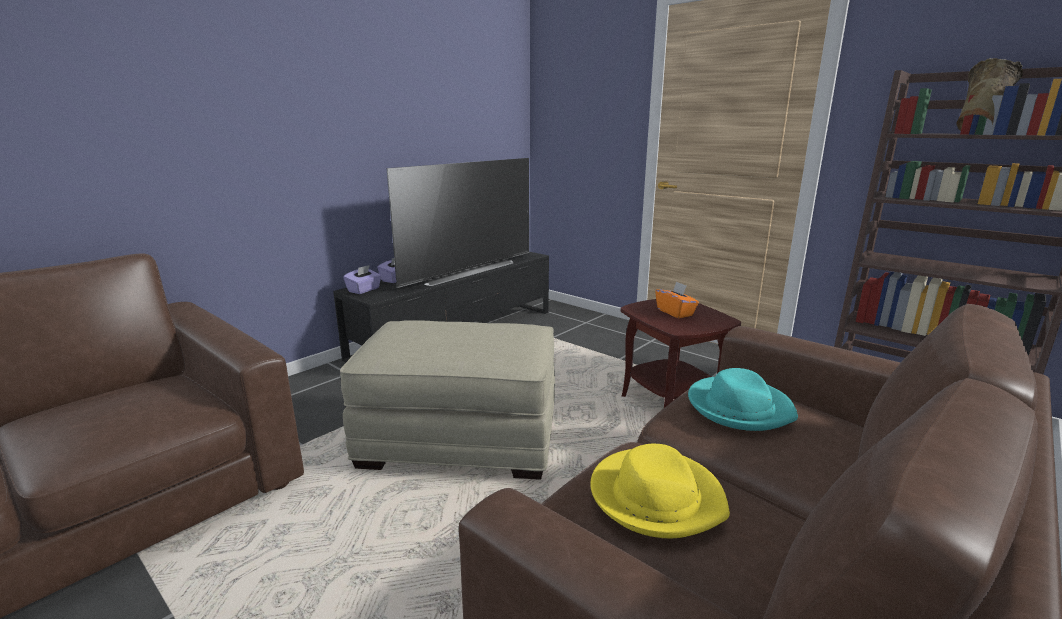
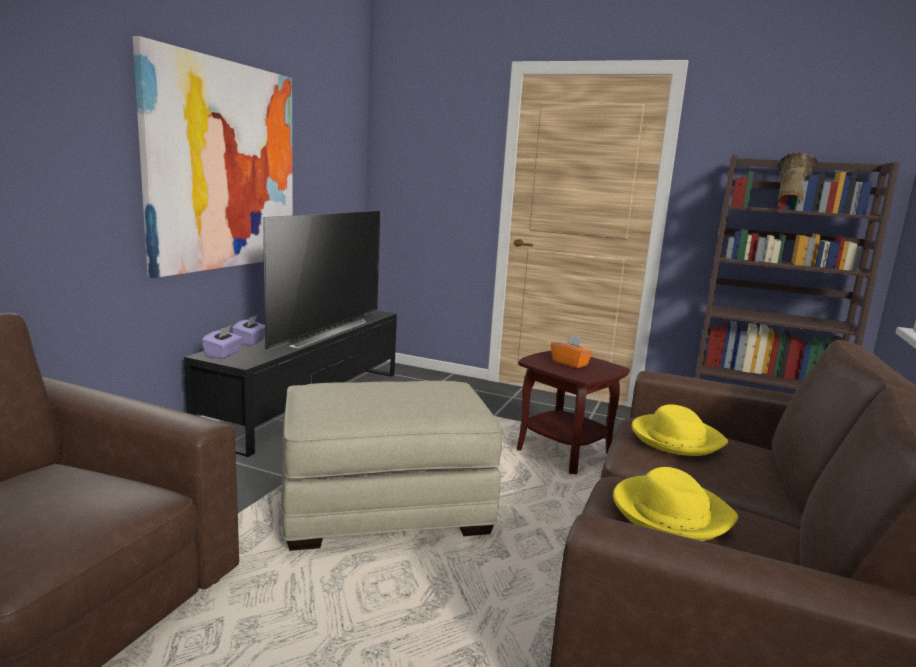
camera: 20 degrees left, 5 degrees down
(366, 124) = (223, 166): none -> picture
(739, 407) = (676, 438): turquoise hat -> yellow hat

